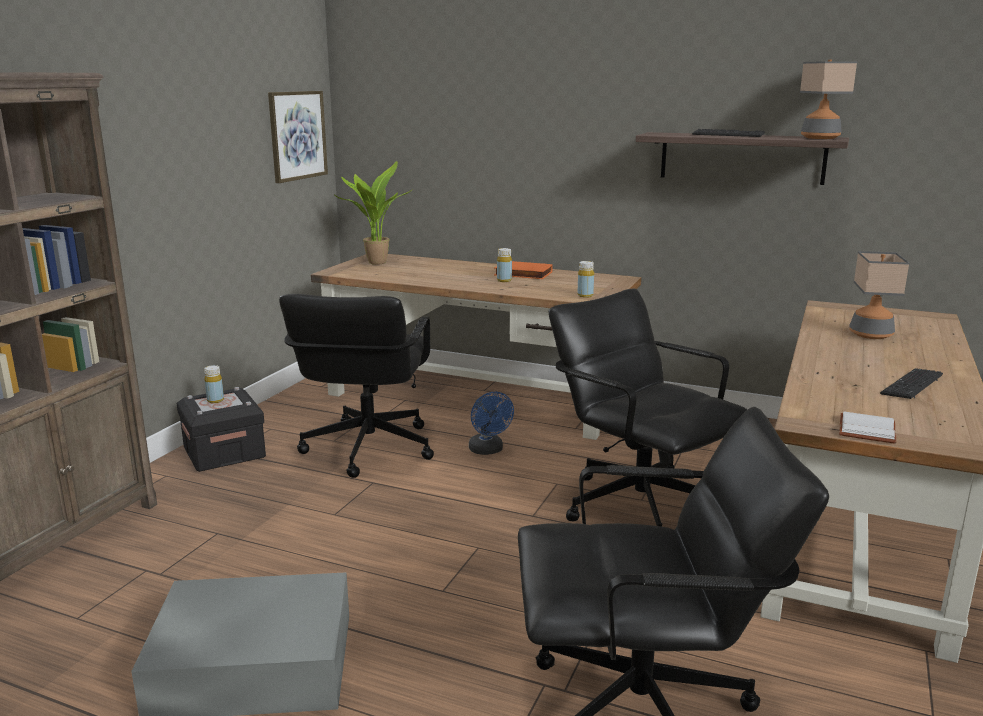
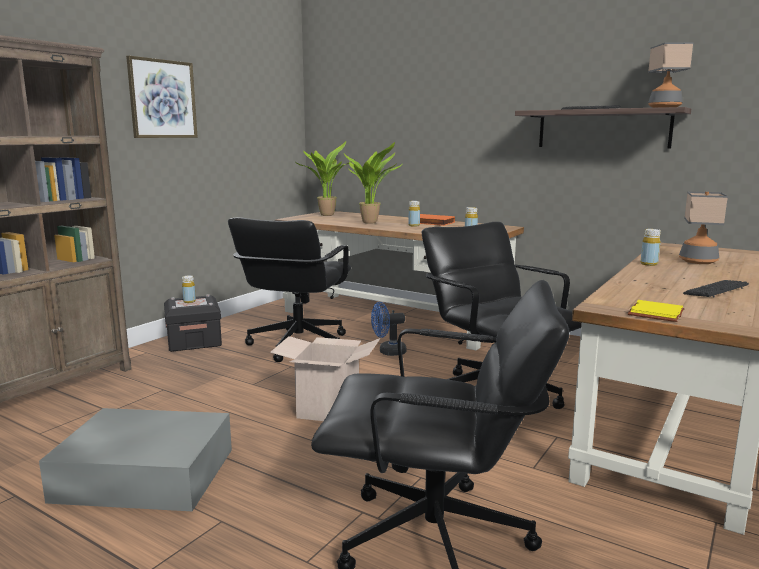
camera: 10 degrees right, 5 degrees down
(297, 135) = (274, 121): picture -> picture (162, 99)
(446, 276) = (372, 222): none -> potted plant
(447, 545) = (328, 410): none -> cardboard box
(488, 450) = (388, 352): blue fan -> blue fan turned 90 degrees clockwise
(819, 342) = (649, 264): none -> yellow bottle
(864, 429) = (654, 313): white book -> yellow book

